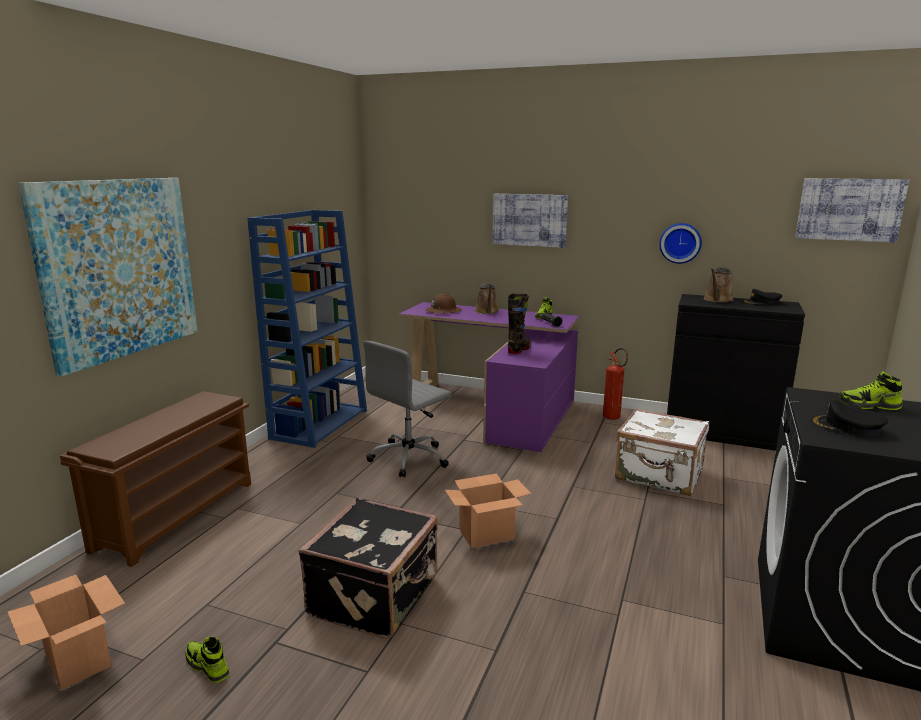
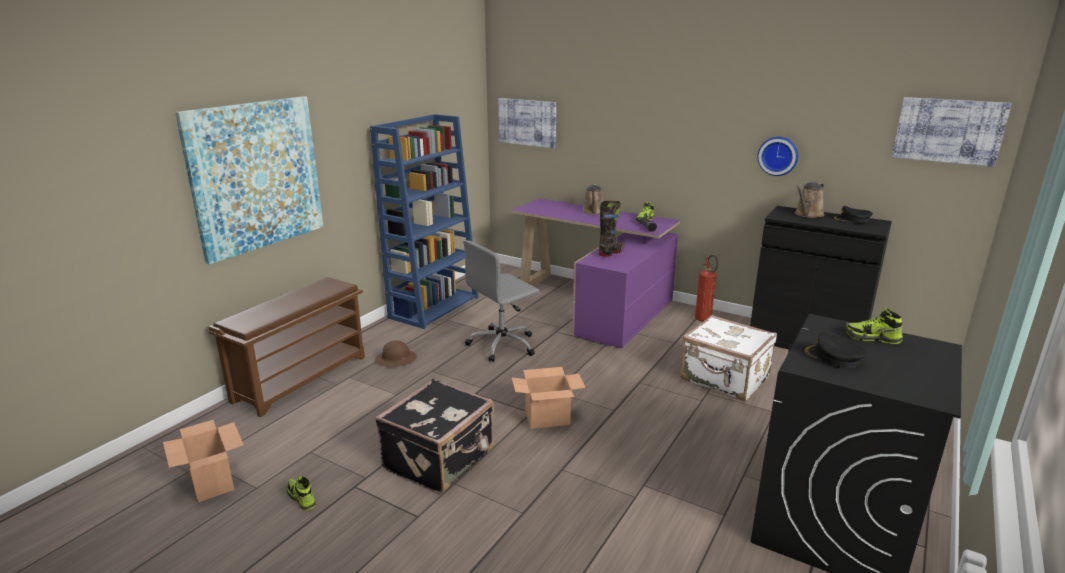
camera: 10 degrees right, 5 degrees up
(443, 311) = (552, 209): brown hard hat -> brown hard hat (396, 359)
(529, 220) = (636, 126): picture -> picture (527, 122)

